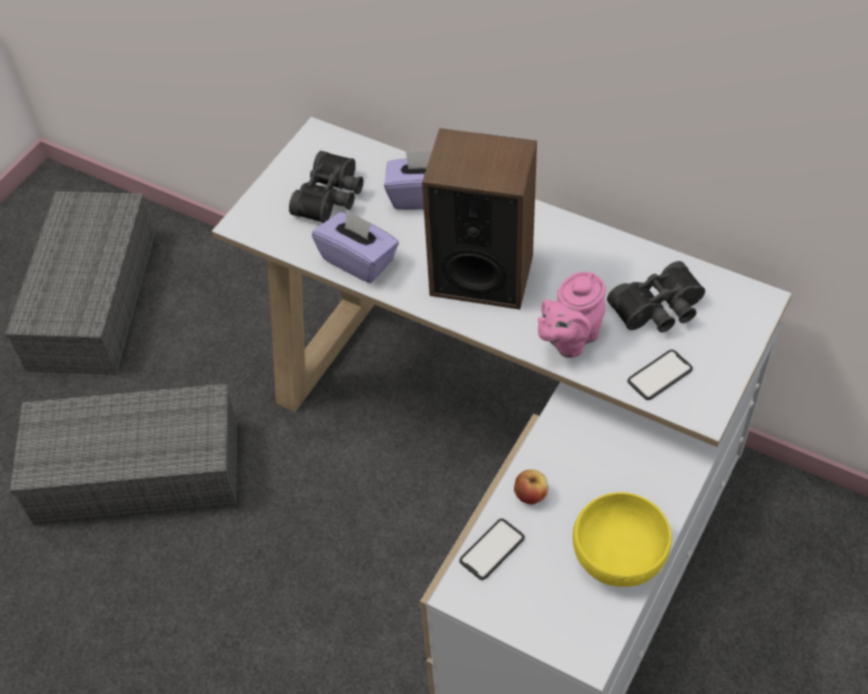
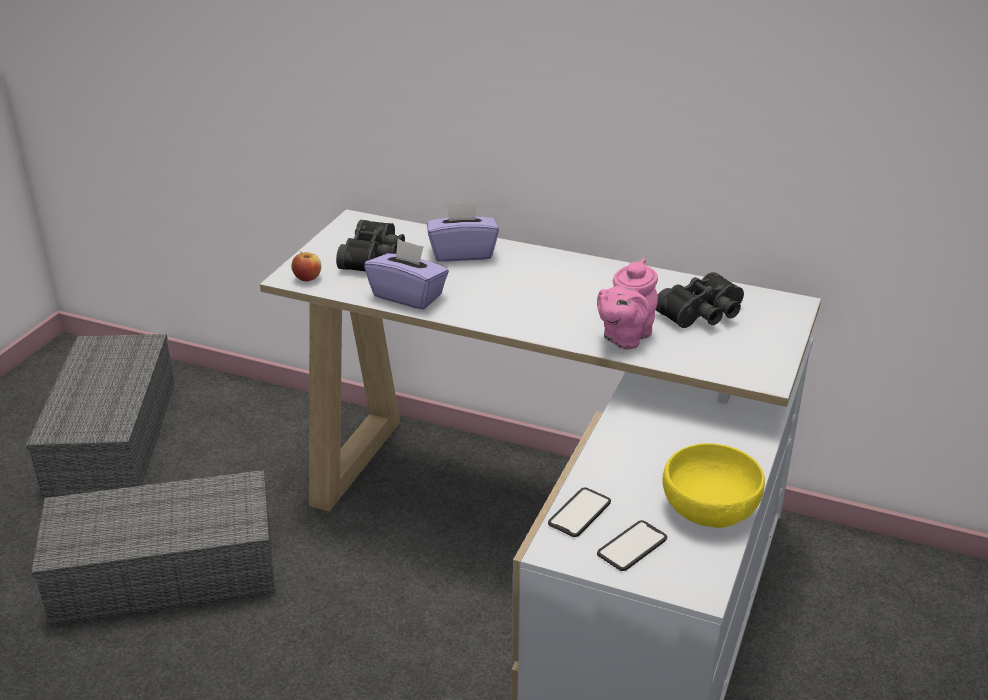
camera: 10 degrees left, 20 degrees down
(481, 275) = (529, 300): speaker -> none
(530, 495) = (608, 469): apple -> apple (307, 278)
(659, 375) = (717, 357): phone -> phone (632, 546)

